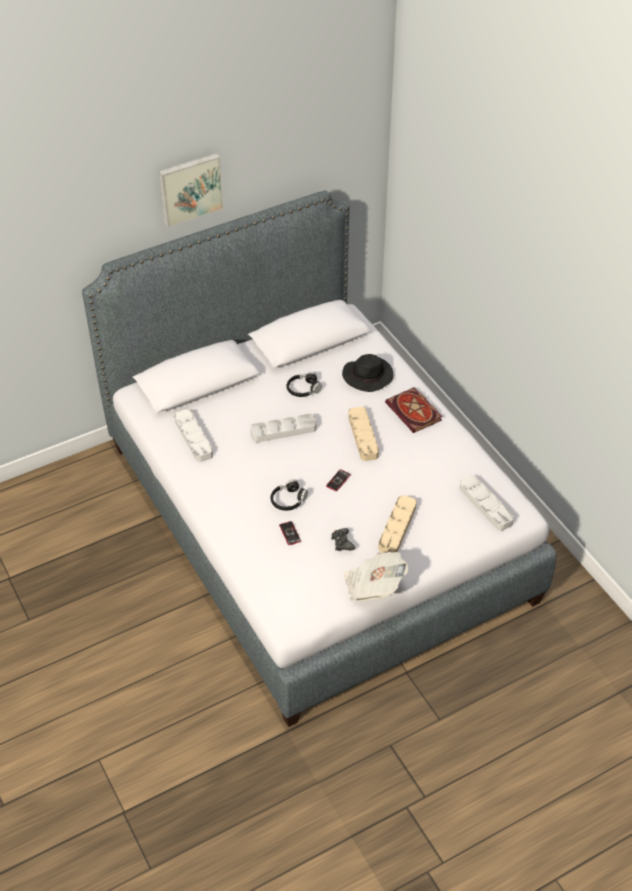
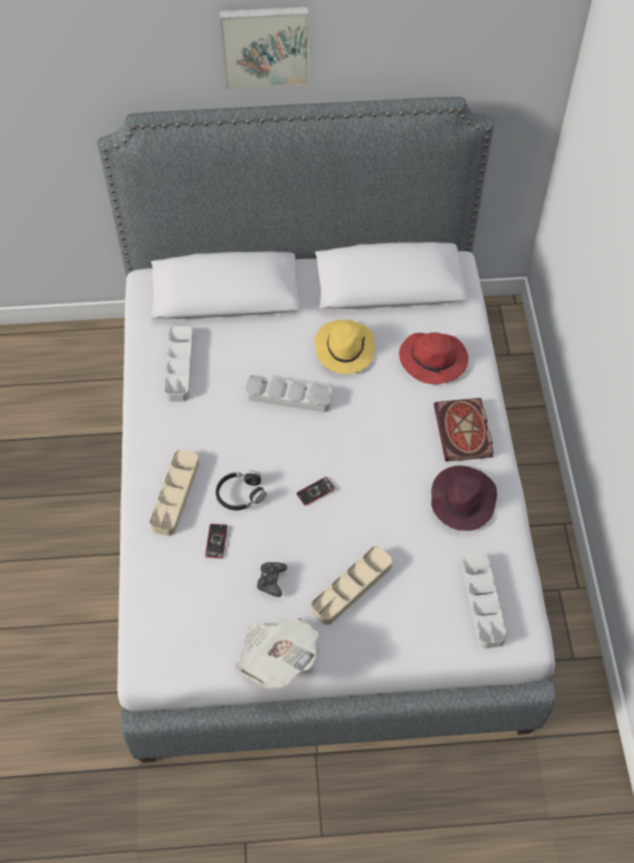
camera: 25 degrees right, 10 degrees up
(303, 389) = (344, 348): black headphones -> yellow hat
(363, 436) = (380, 441): beige tray -> beige tray (175, 495)
(368, 376) = (434, 360): black hat -> red hat
(437, 451) = (462, 499): none -> purple hat

